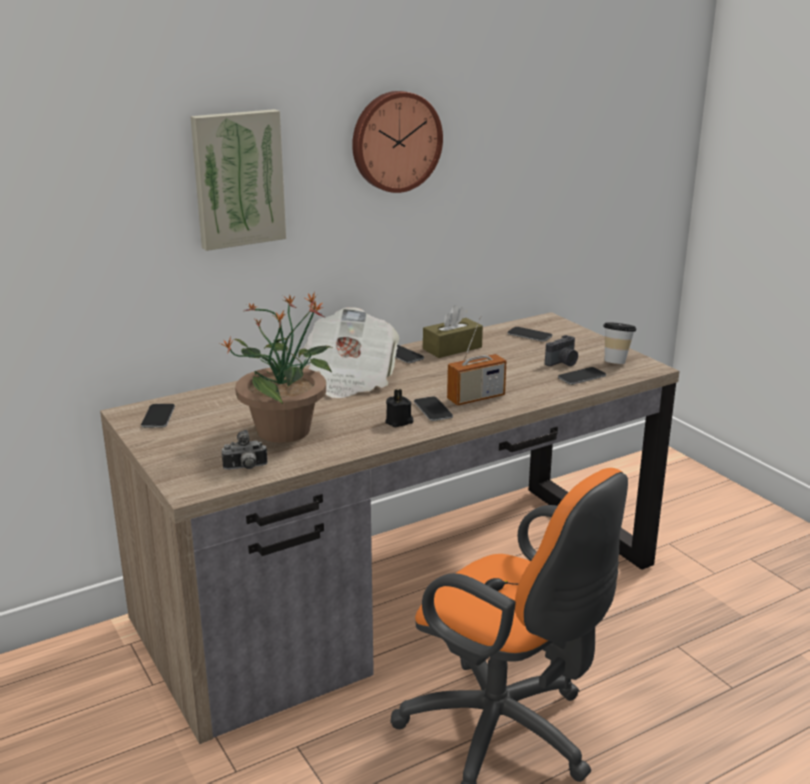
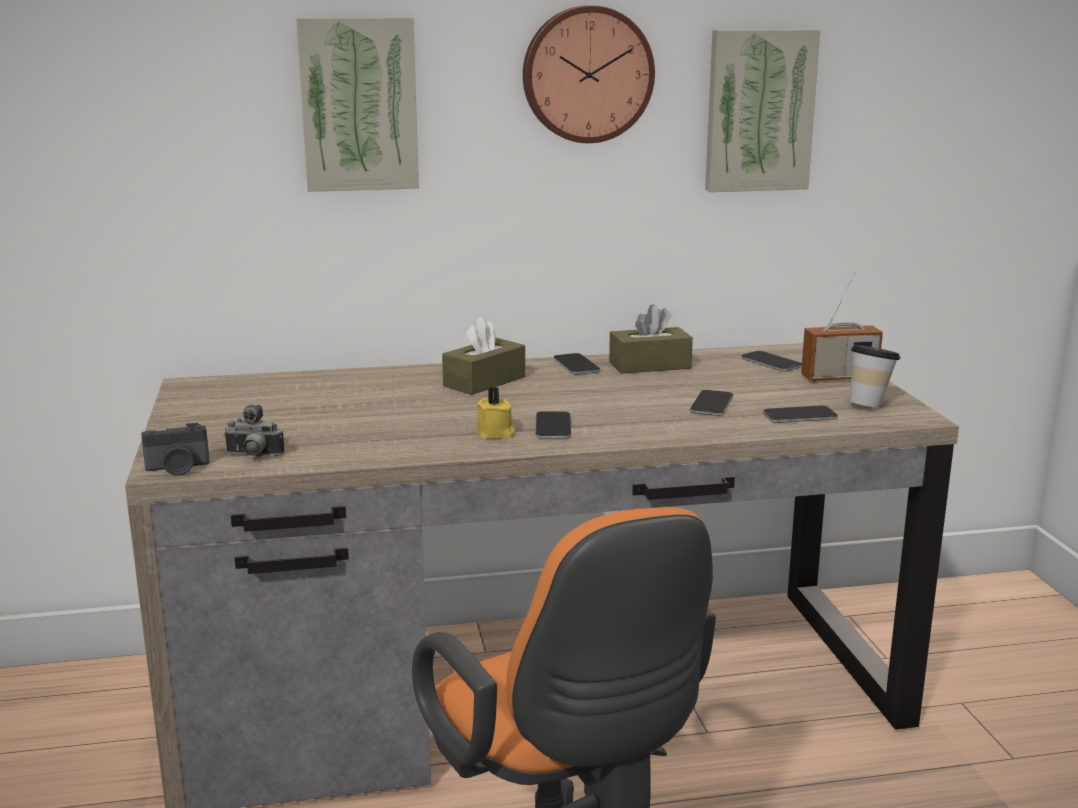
camera: 20 degrees right, 5 degrees down
(158, 417) = (217, 392): phone -> phone (711, 404)
(285, 430) = (345, 424): potted plant -> none
(350, 378) = (484, 381): newspaper -> brown tissue box
(399, 422) = (495, 434): black candle -> yellow candle
(476, 398) = (624, 421): radio -> radio (839, 377)
(504, 156) = (758, 110): none -> picture
(563, 363) = (788, 397): camera -> camera (178, 469)

